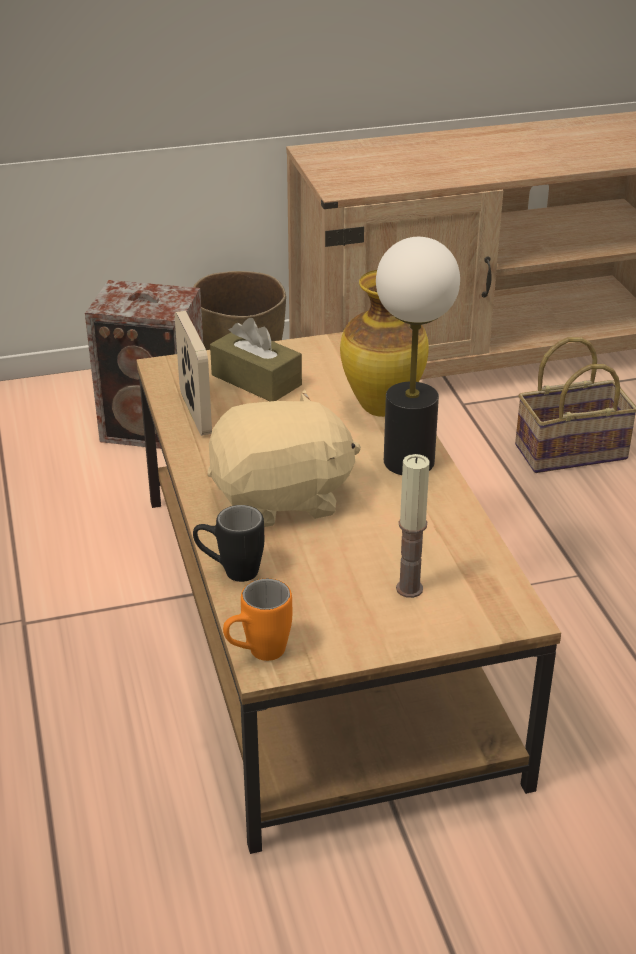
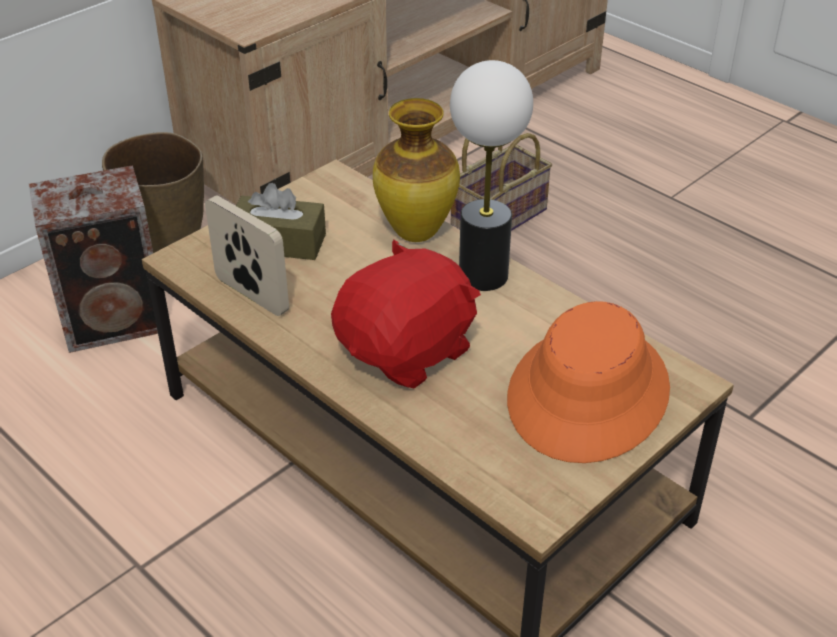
camera: 30 degrees left, 5 degrees up
(230, 571) = (426, 440): black mug -> none
(257, 654) = (521, 510): orange mug -> none
(282, 499) = (408, 351): beige plush toy -> red plush toy
(409, 588) = (589, 394): candle -> orange hat

